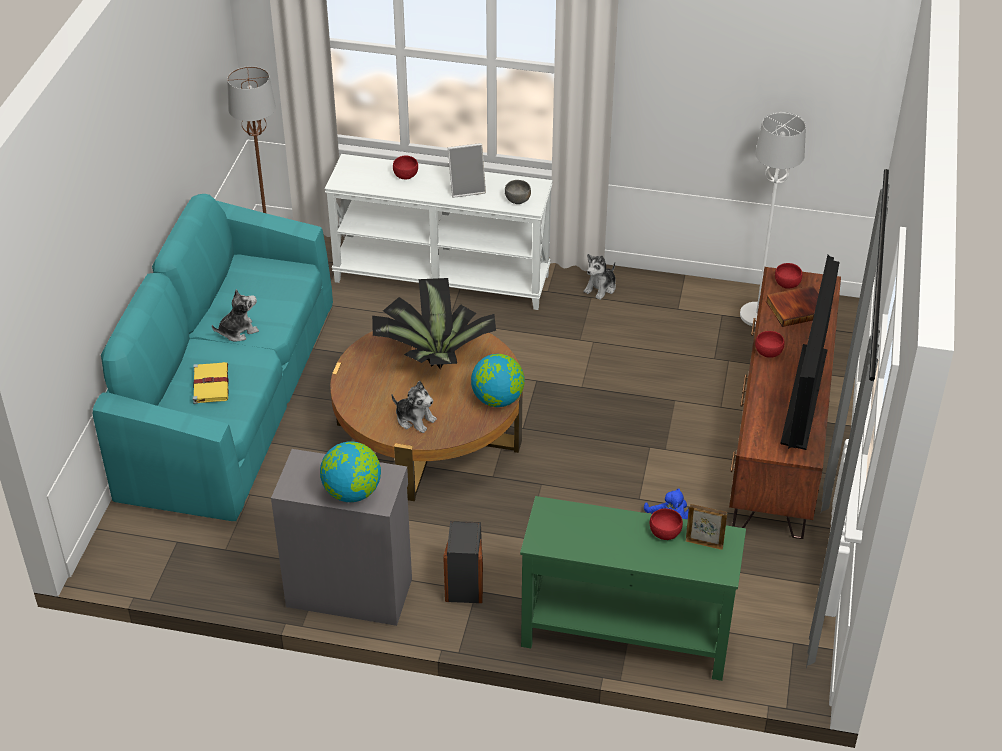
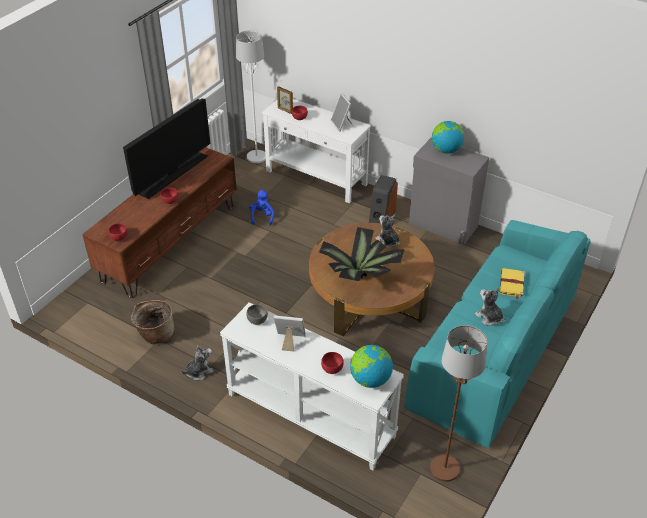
camera: 160 degrees left, 0 degrees up
(238, 331) = (489, 317): plush toy -> plush toy turned 60 degrees clockwise
(498, 400) = (333, 241): globe -> globe (370, 379)
(575, 536) = (342, 124): none -> picture frame
(625, 635) = (316, 178): green console table -> white console table
(688, 313) = (155, 334): none -> basket
(757, 315) = (113, 319): white floor lamp -> white floor lamp (257, 157)
(797, 308) = (129, 221): book -> none

